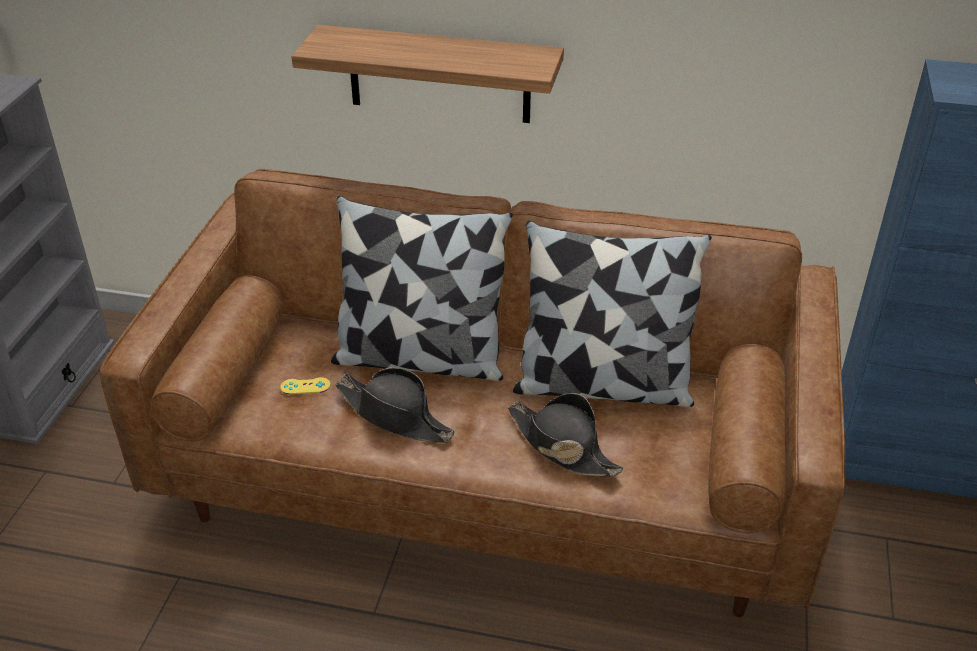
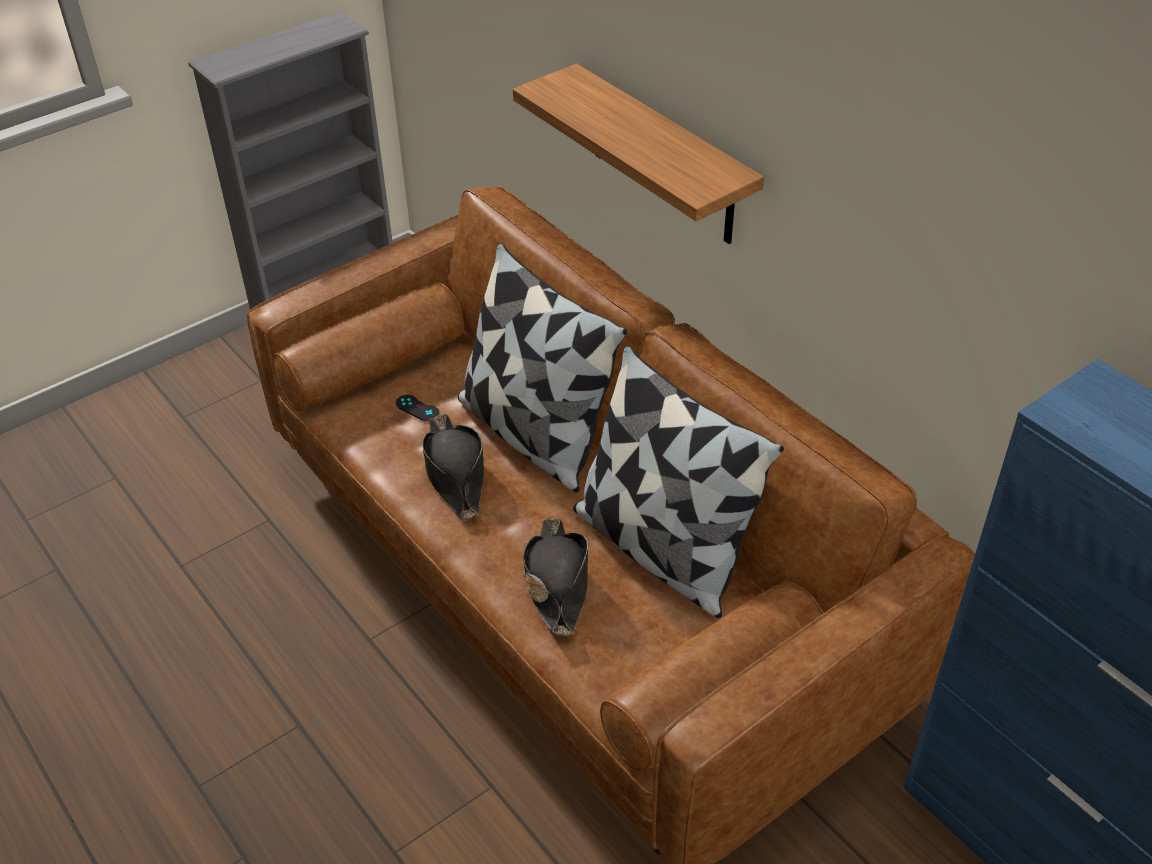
camera: 40 degrees right, 5 degrees up
(305, 386) = (417, 408): yellow game controller -> black game controller

